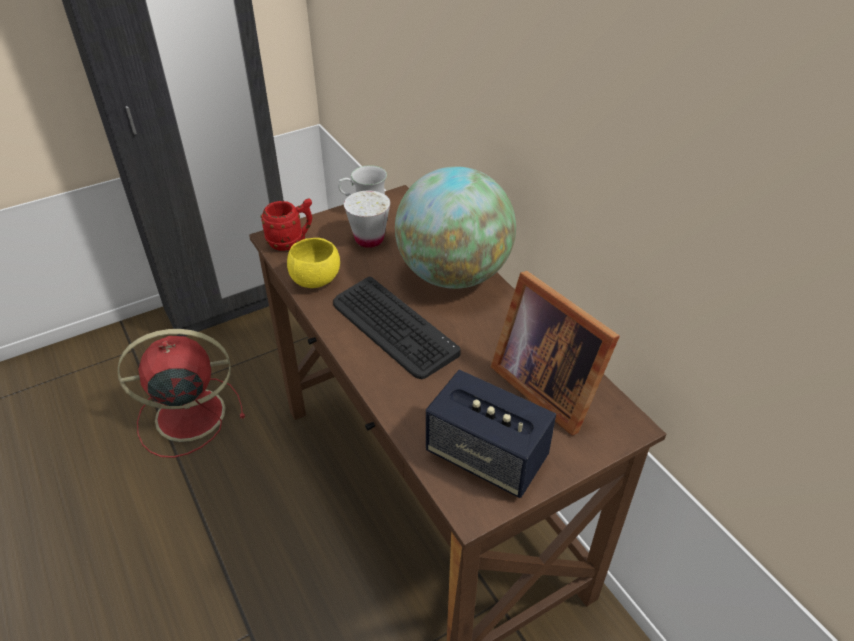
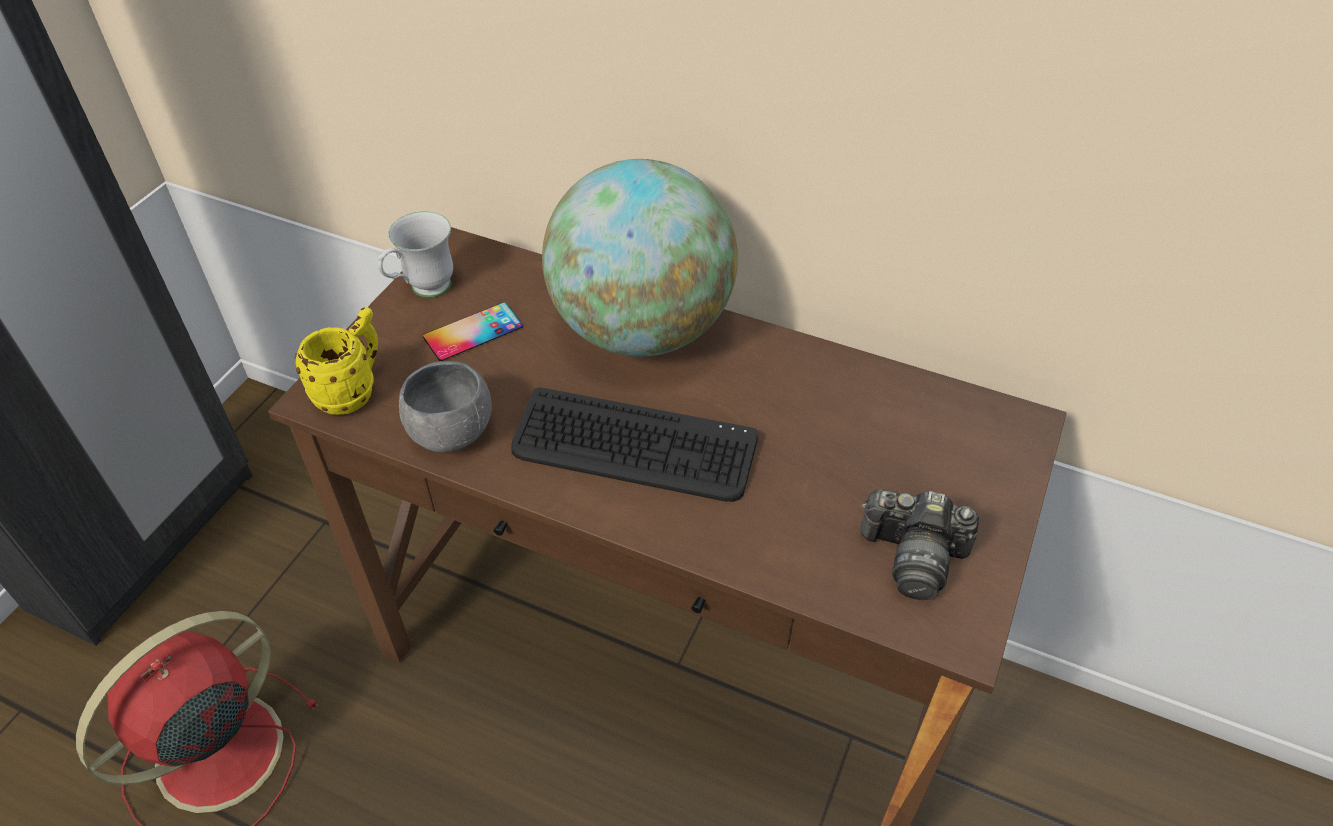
camera: 35 degrees left, 5 degrees up
(291, 241) = (353, 390): red mug -> yellow mug
(316, 279) = (451, 431): yellow bowl -> grey bowl
(369, 239) = (473, 332): white cup -> phone
(486, 456) = (913, 556): speaker -> camera
(546, 384) = (892, 422): picture frame -> none

